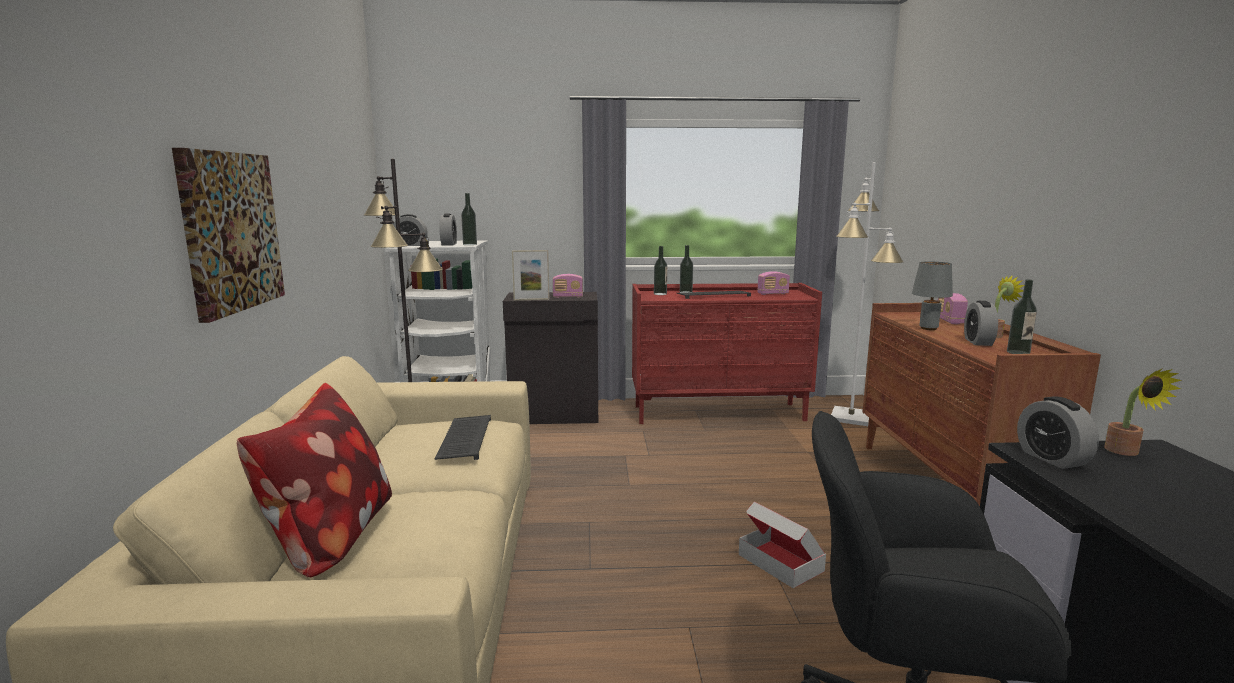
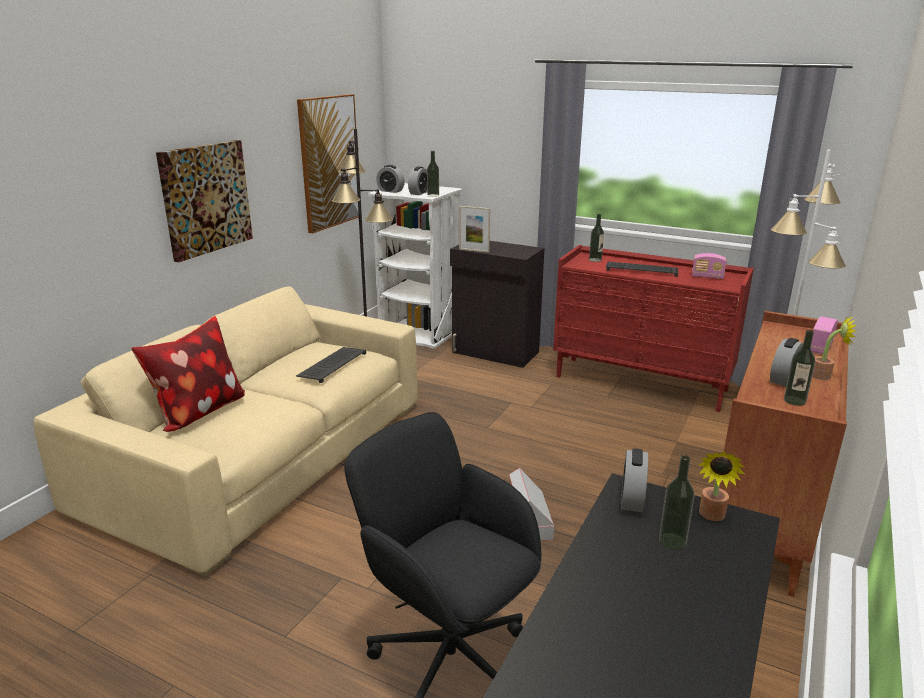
camera: 30 degrees right, 10 degrees up
(340, 209) = (329, 162): none -> picture
(568, 297) = (508, 251): radio -> none
(686, 292) = (623, 261): bottle -> bottle (672, 541)
(928, 328) = (771, 352): grey table lamp -> none

